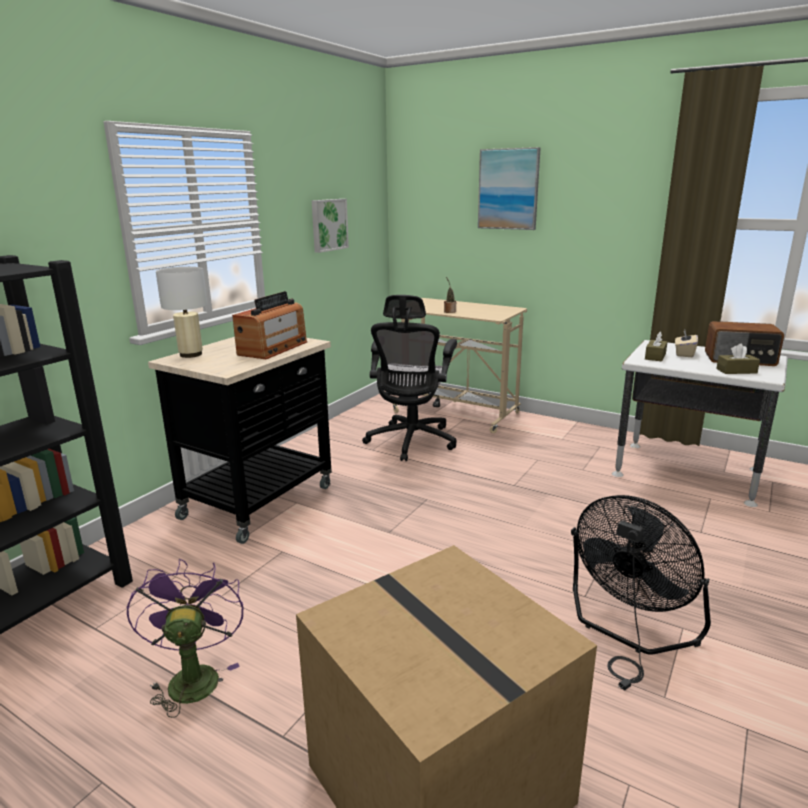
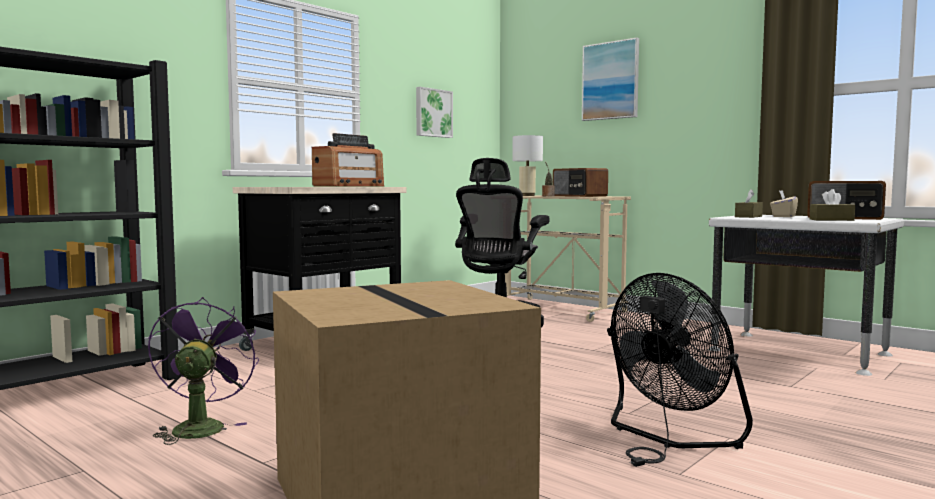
camera: 10 degrees right, 15 degrees down
(190, 354) = (272, 186): white table lamp -> white table lamp (526, 195)
(479, 310) = (579, 196): none -> radio

